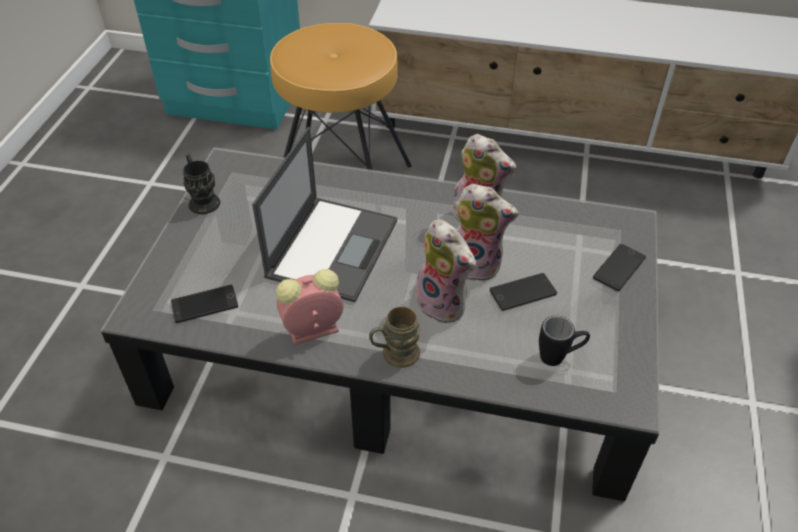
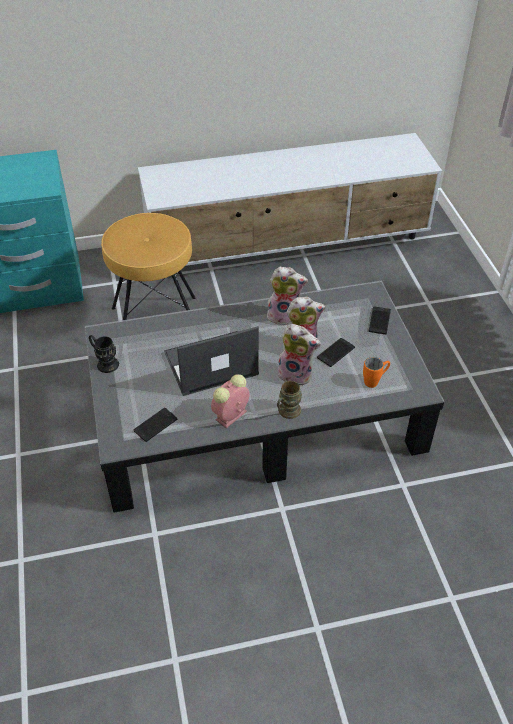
camera: 25 degrees left, 0 degrees up
(332, 247) = (210, 364): laptop -> laptop turned 105 degrees counterclockwise
(559, 357) = (375, 381): black mug -> orange mug

